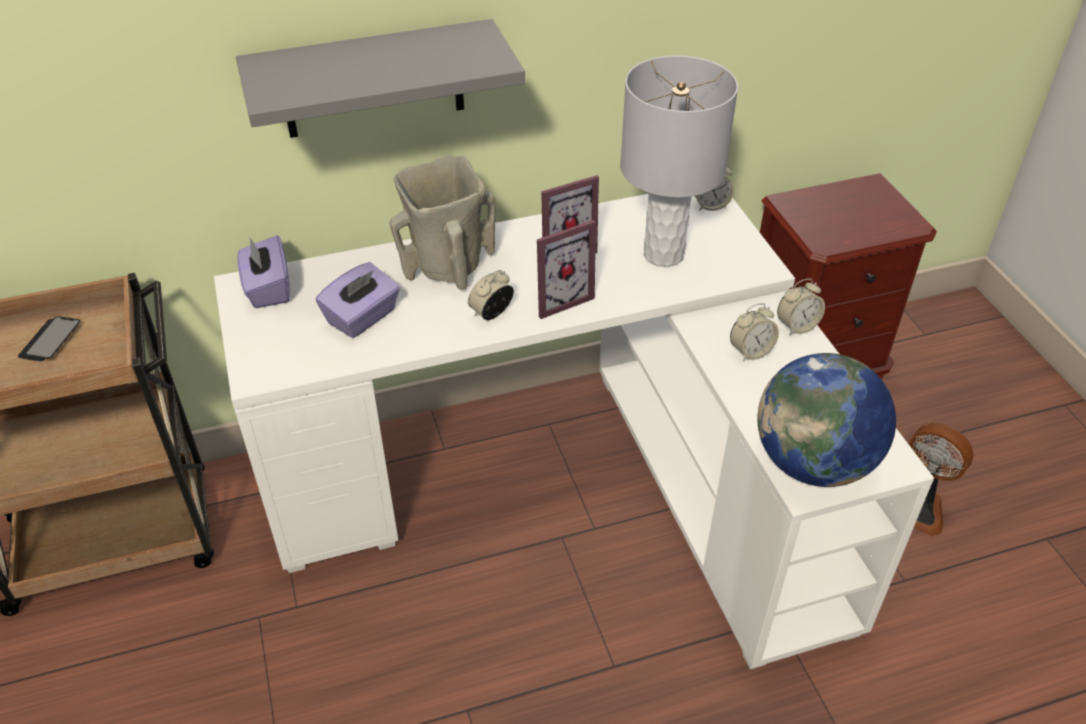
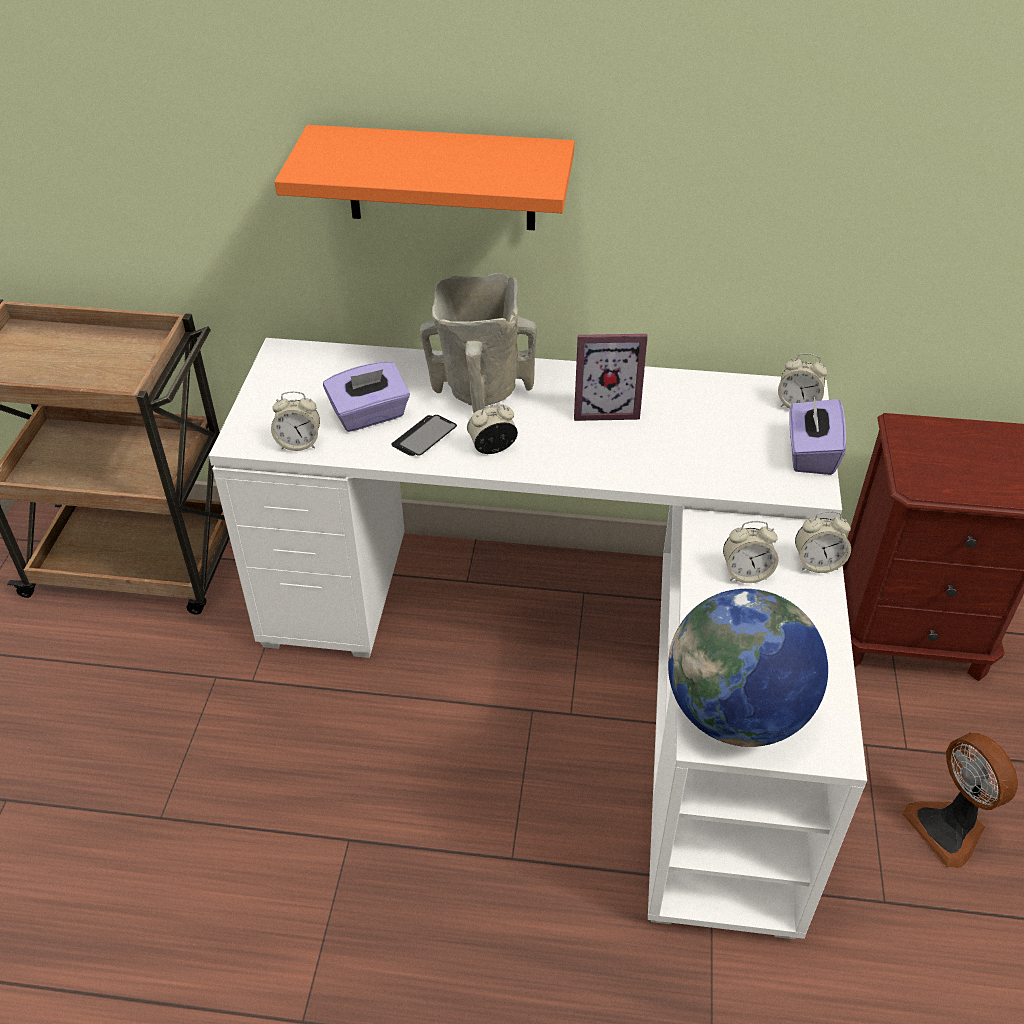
camera: 25 degrees right, 0 degrees up
(50, 340) = (95, 355): phone -> phone (424, 437)
(268, 289) = (303, 363): purple tissue box -> purple tissue box (810, 453)
(313, 362) = (299, 443): none -> alarm clock
(373, 80) = (441, 178): grey shelf -> orange shelf
(558, 298) = (569, 454): picture frame -> none
(663, 254) = (709, 441): grey table lamp -> none

